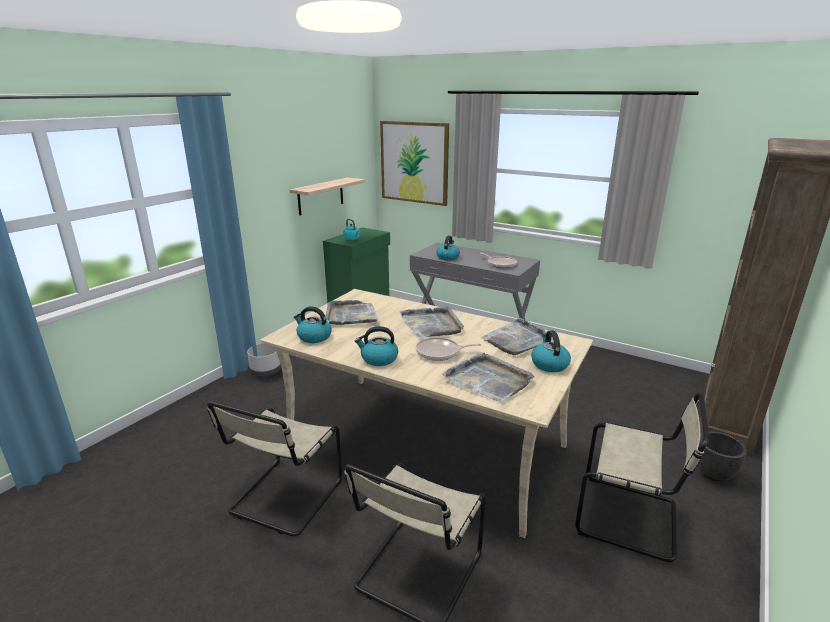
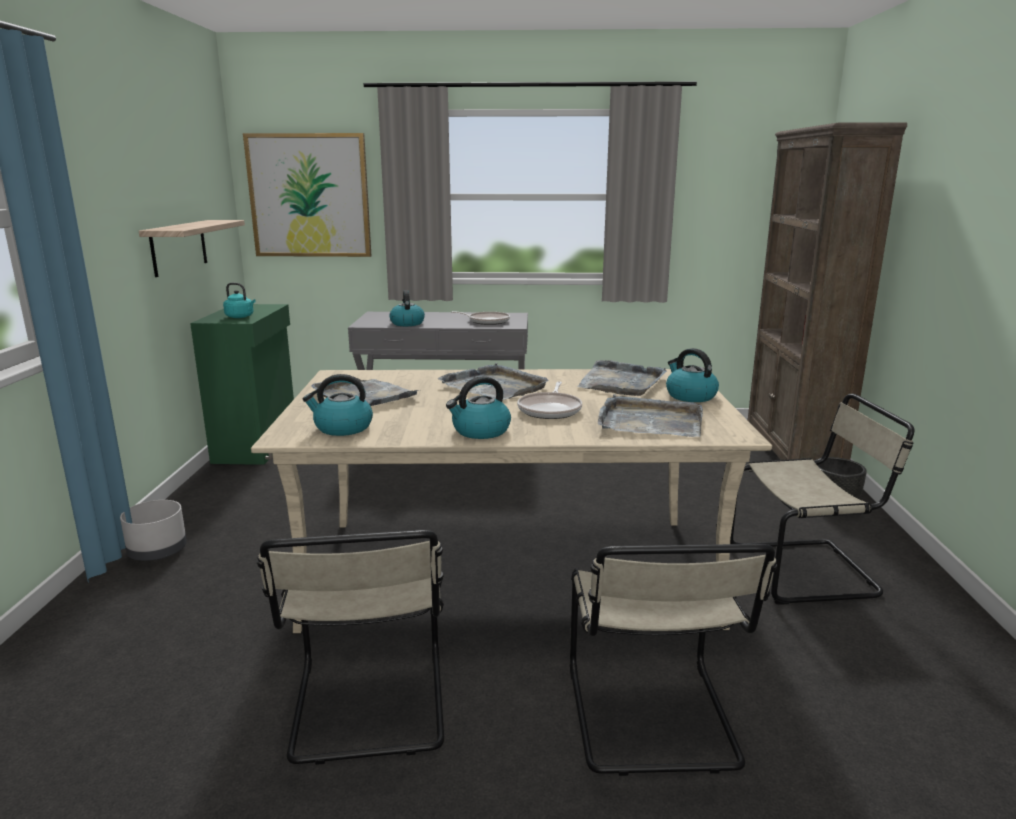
camera: 30 degrees left, 5 degrees down
(440, 352) = (550, 410): frying pan -> frying pan turned 45 degrees counterclockwise

